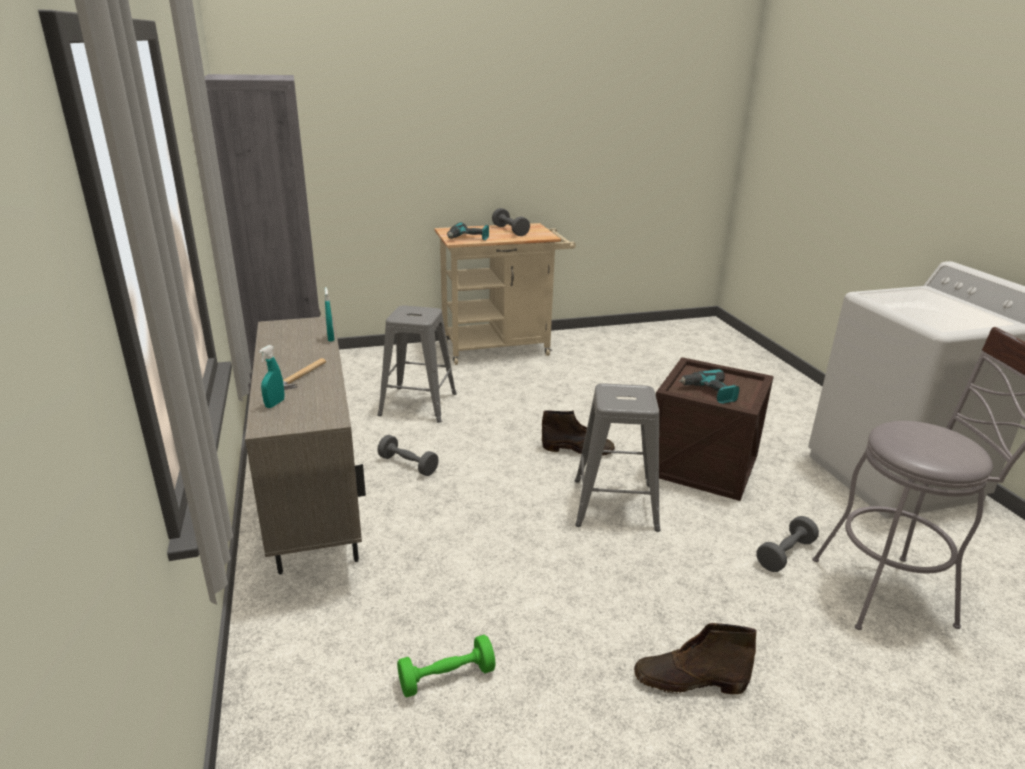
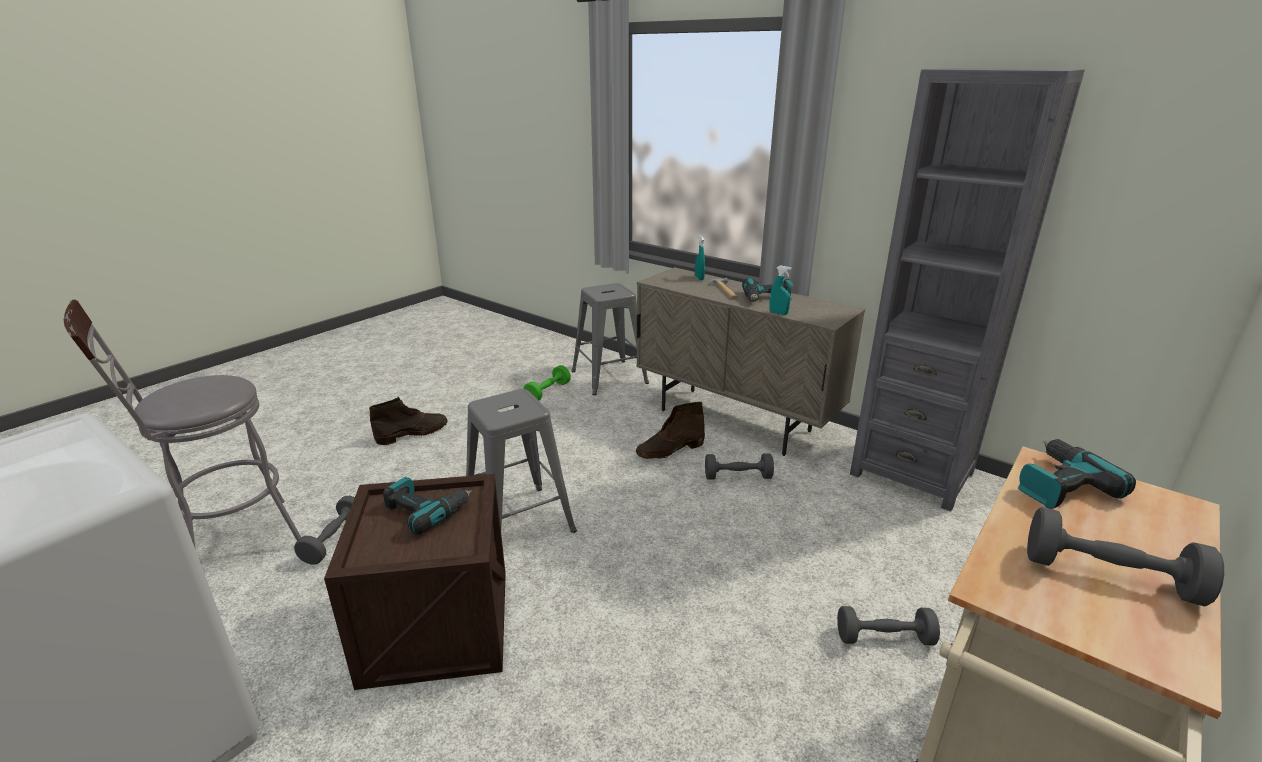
camera: 145 degrees right, 0 degrees up
(295, 354) = (767, 298): none -> power drill
(417, 404) = (856, 548): grey stool -> grey stool (609, 376)
(472, 379) = (884, 638): none -> grey dumbbell
(578, 449) = (605, 573): brown boot -> brown boot (669, 450)

